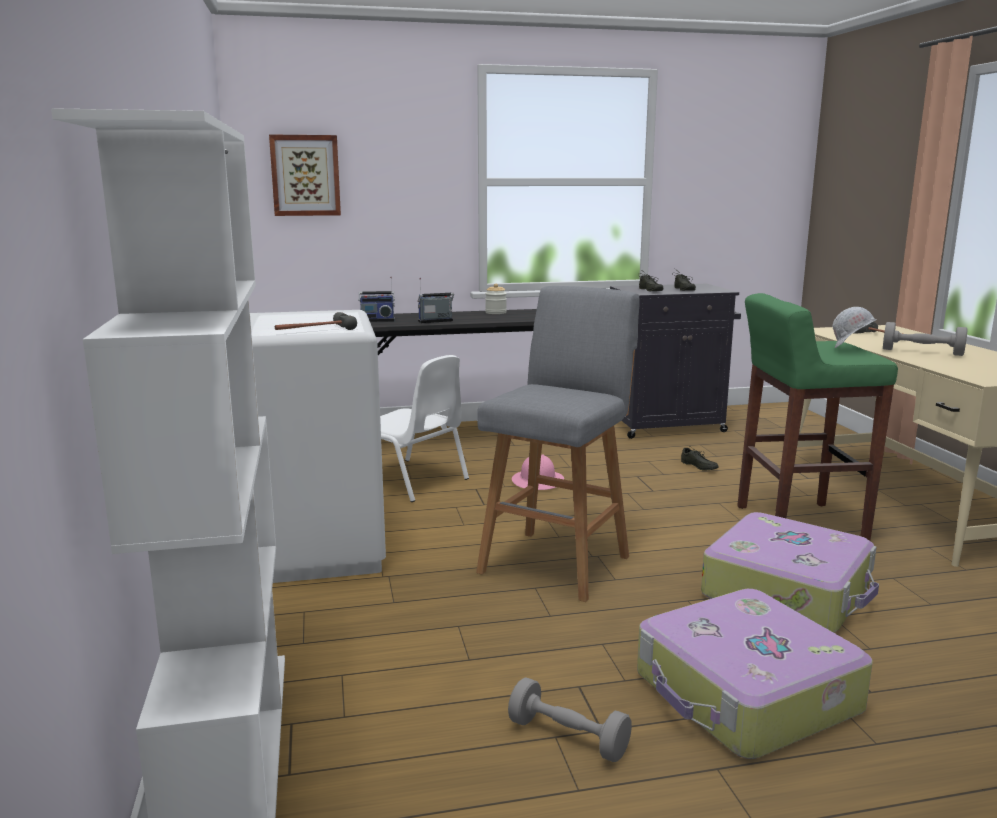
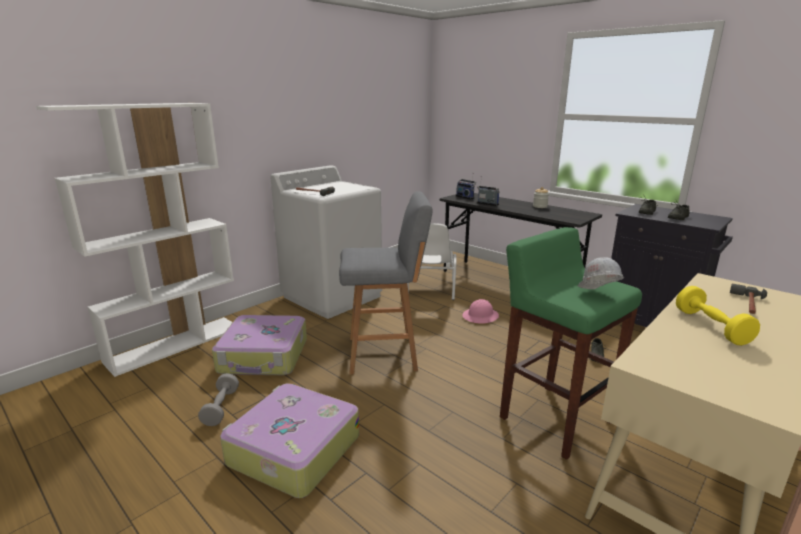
camera: 55 degrees right, 5 degrees up
(305, 175) = (464, 108): picture -> none
(788, 591) = (436, 438): suitcase -> suitcase (264, 356)
(922, 352) = (711, 327): grey dumbbell -> yellow dumbbell

